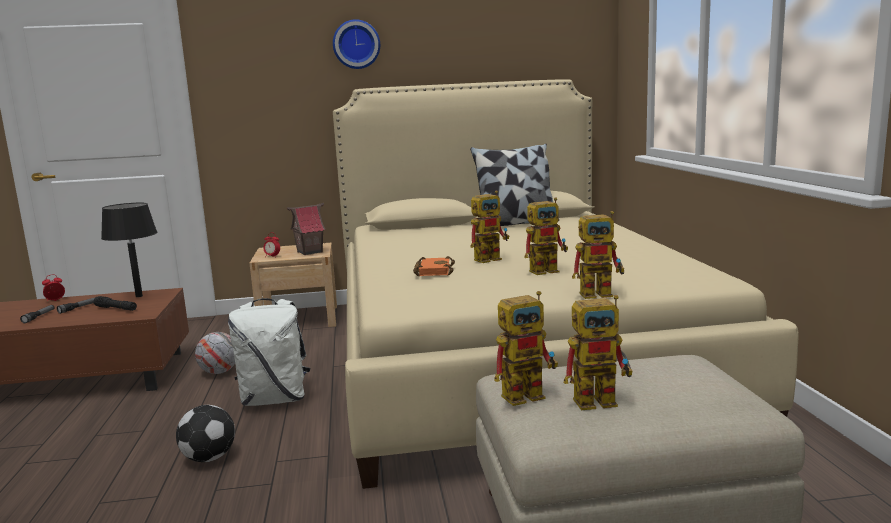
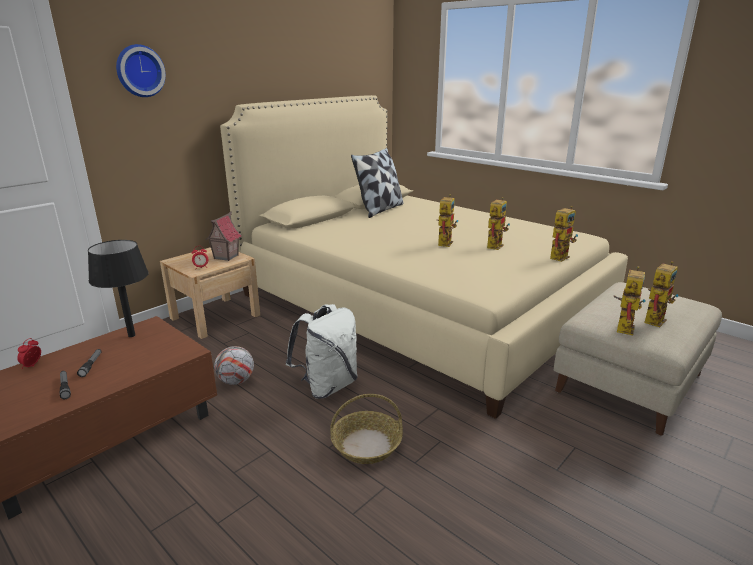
camera: 40 degrees left, 10 degrees up
(116, 309) = (141, 354): black flashlight -> none
(210, 458) = (367, 445): football -> basket
(356, 44) = (229, 62): wall clock -> wall clock (139, 71)
(433, 271) = (439, 259): orange book -> none

